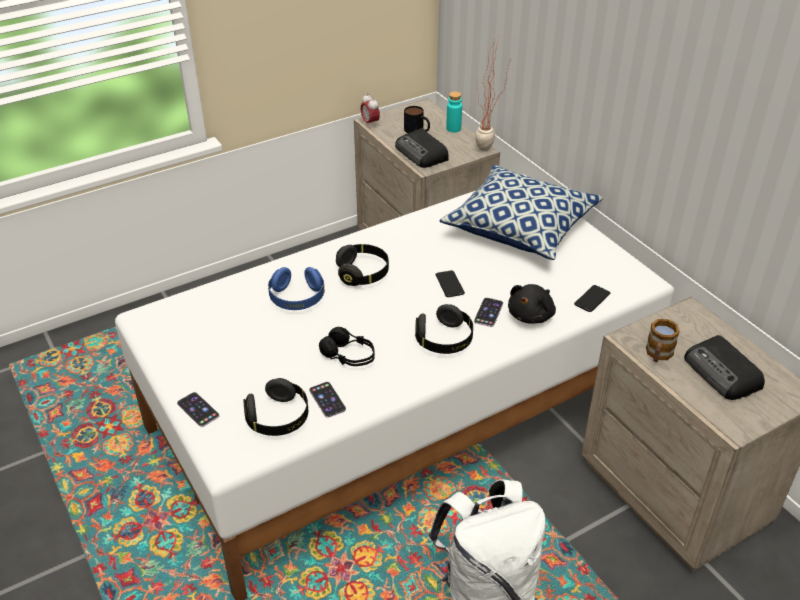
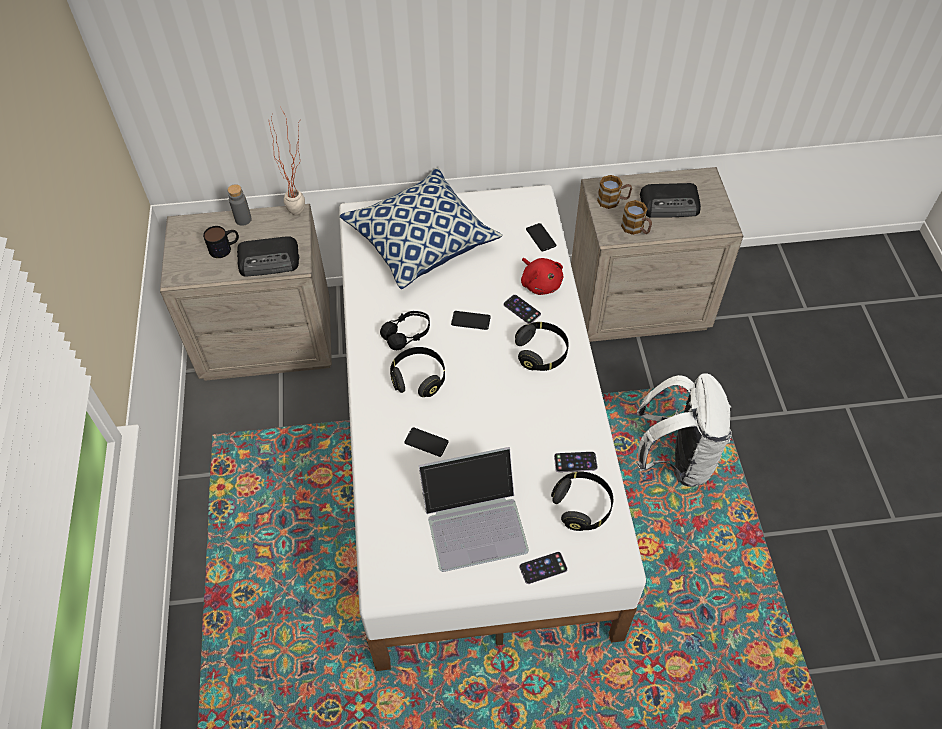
camera: 65 degrees left, 15 degrees up
(230, 351) = (475, 520): none -> laptop
(297, 298) = (426, 442): blue headphones -> phone
(349, 356) = (528, 428): black headphones -> black headphones (407, 334)
(370, 123) = (179, 280): alarm clock -> none
(453, 129) = (243, 219): turquoise bottle -> grey bottle
(532, 315) = (540, 283): black plush toy -> red plush toy
(682, 327) = (613, 201): none -> mug

